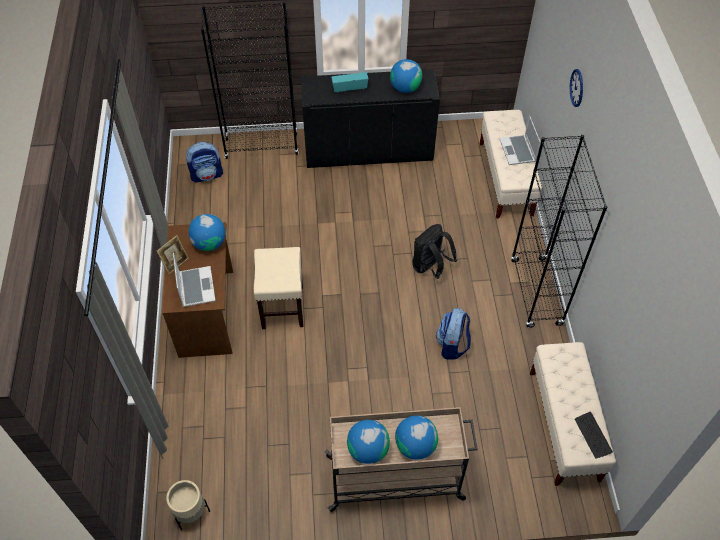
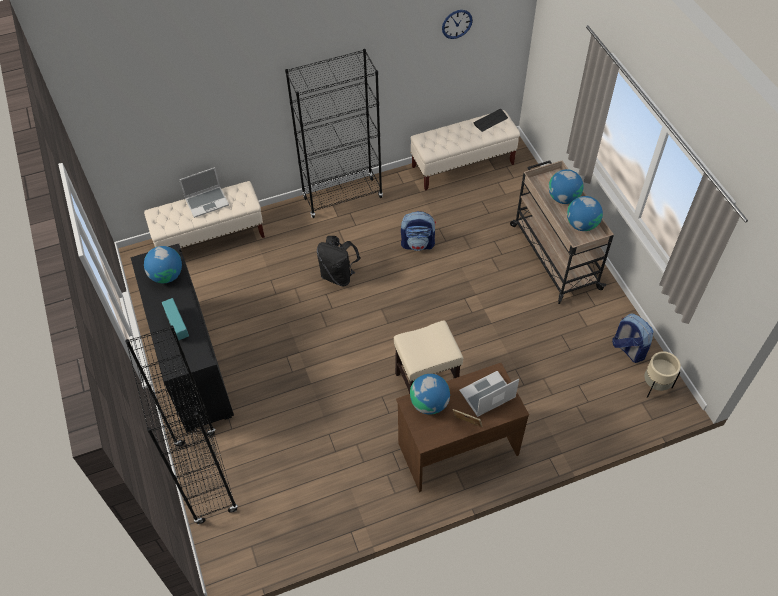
camera: 105 degrees left, 0 degrees up
(207, 175) = (267, 523): backpack -> backpack (628, 349)
(577, 88) = (236, 70): wall clock -> wall clock (457, 24)

